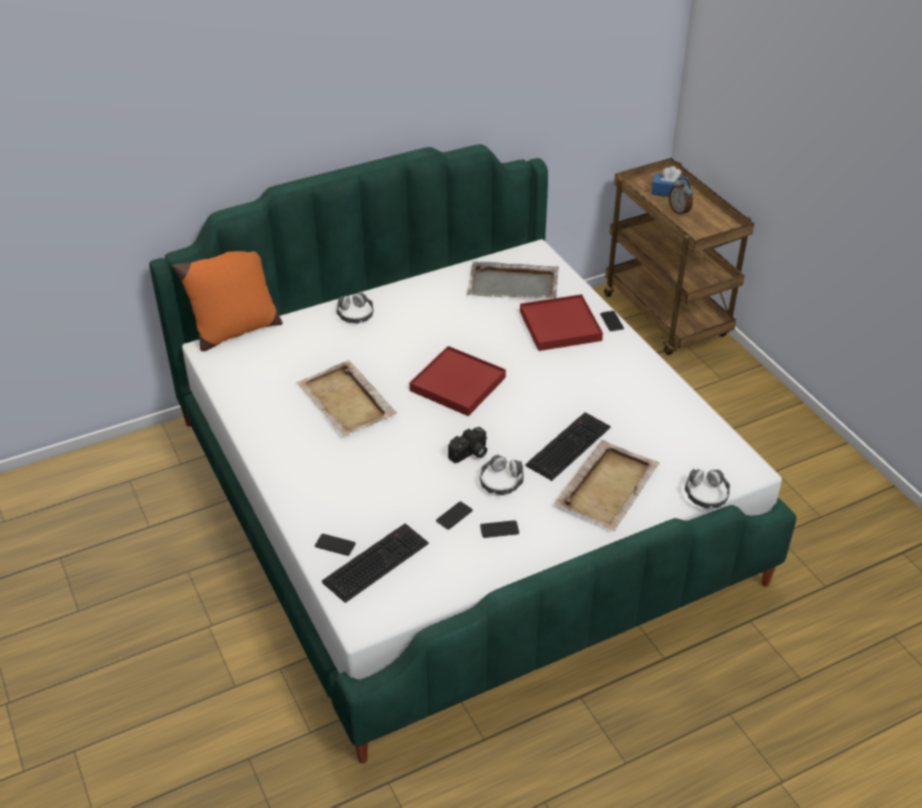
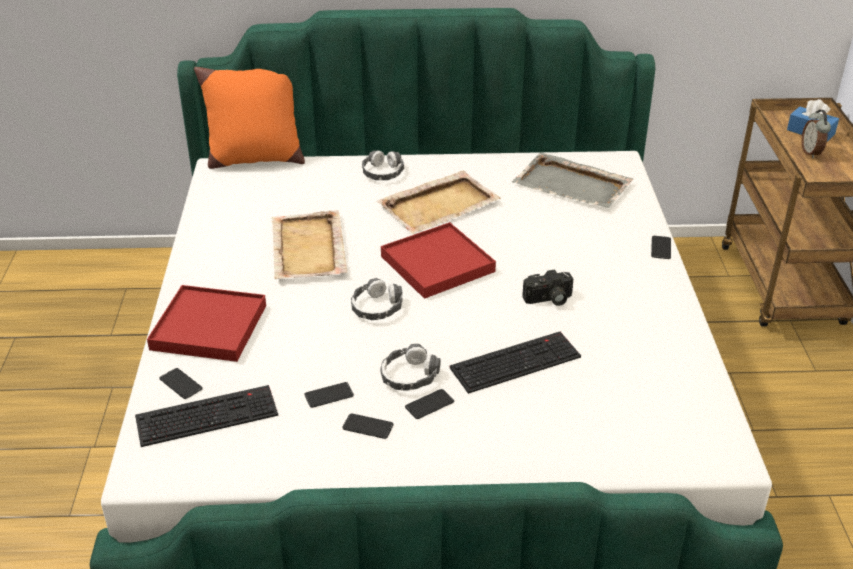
camera: 25 degrees right, 5 degrees down
(470, 454) = (396, 337): camera -> camera (548, 299)
(530, 498) = (429, 404): none -> phone
(560, 326) = (596, 237): red tray -> red tray (209, 327)
(608, 487) = (531, 421): beige tray -> beige tray (440, 205)
(706, 494) = (651, 469): headphones -> headphones (377, 307)

